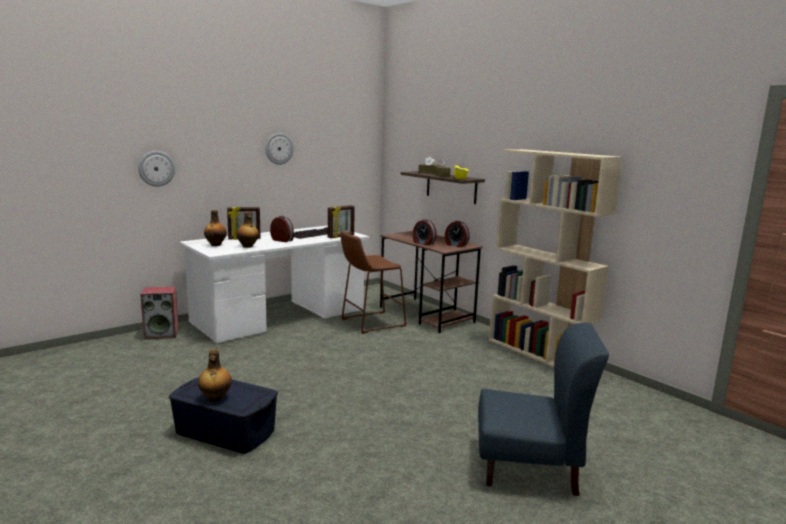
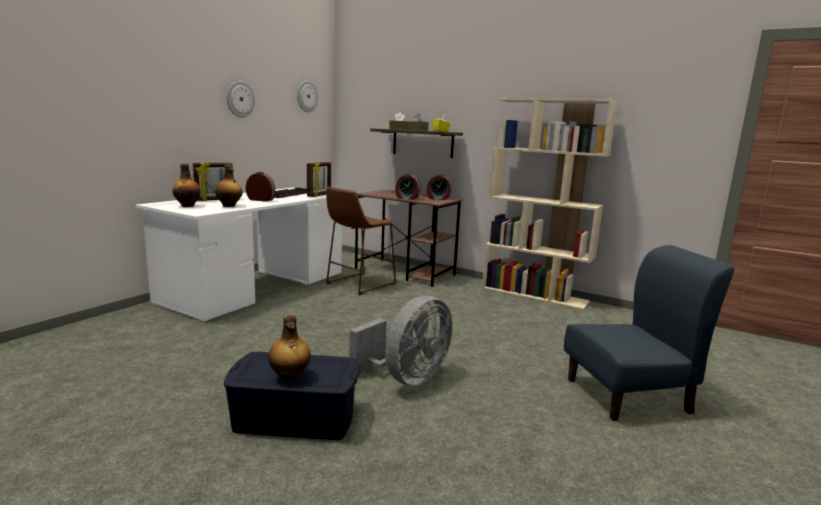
camera: 20 degrees left, 0 degrees up
(156, 168) = (102, 111): wall clock -> wall clock (307, 96)
(162, 334) = (123, 319): speaker -> none
(336, 416) = (407, 378): none -> grey fan

